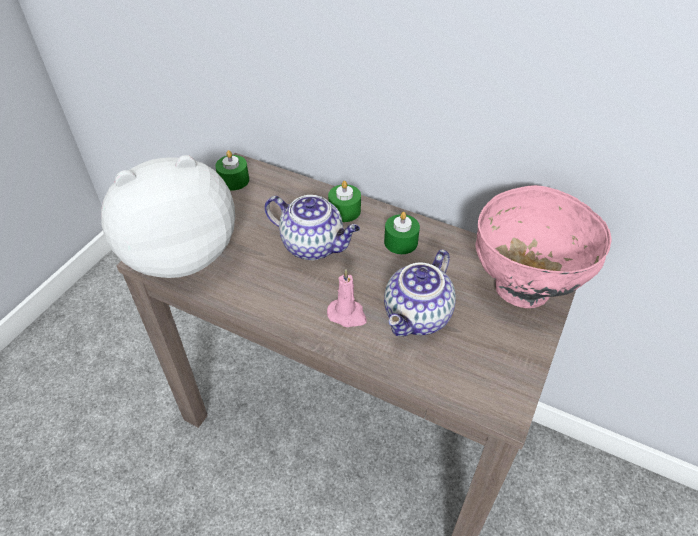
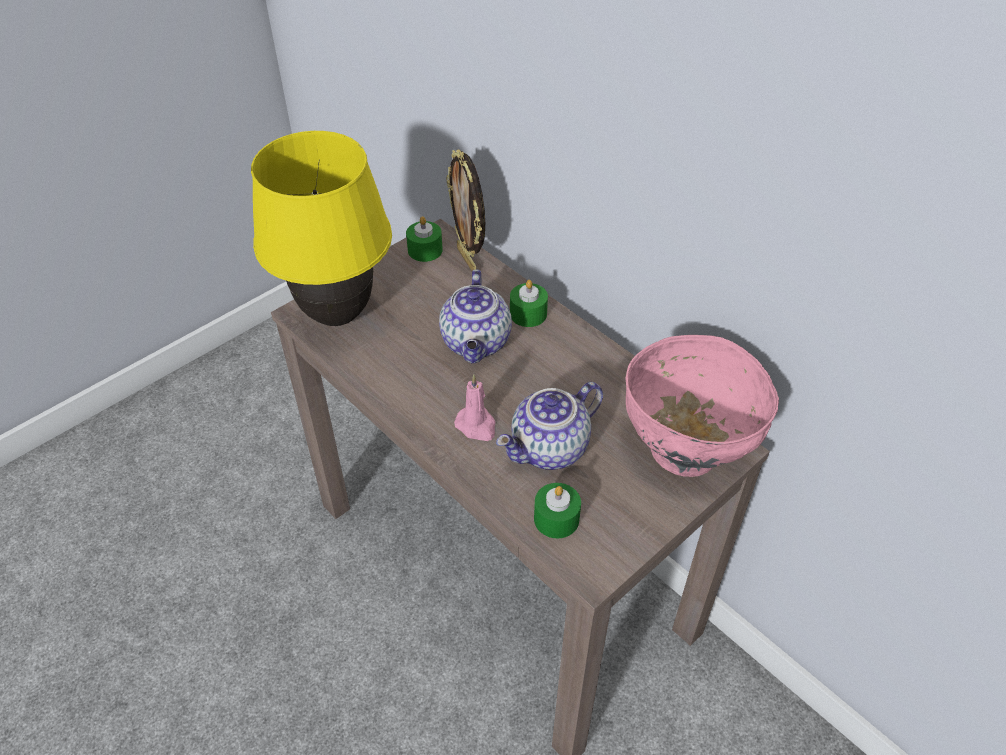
camera: 20 degrees right, 0 degrees up
(180, 253) = (337, 315): plush toy -> yellow table lamp
(274, 180) = (468, 260): none -> picture frame
(314, 245) = (476, 343): teapot -> teapot turned 45 degrees clockwise
(400, 242) = (573, 364): green candle -> green candle (556, 518)

